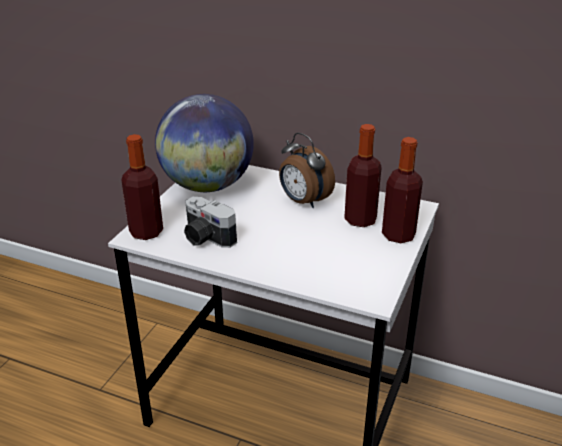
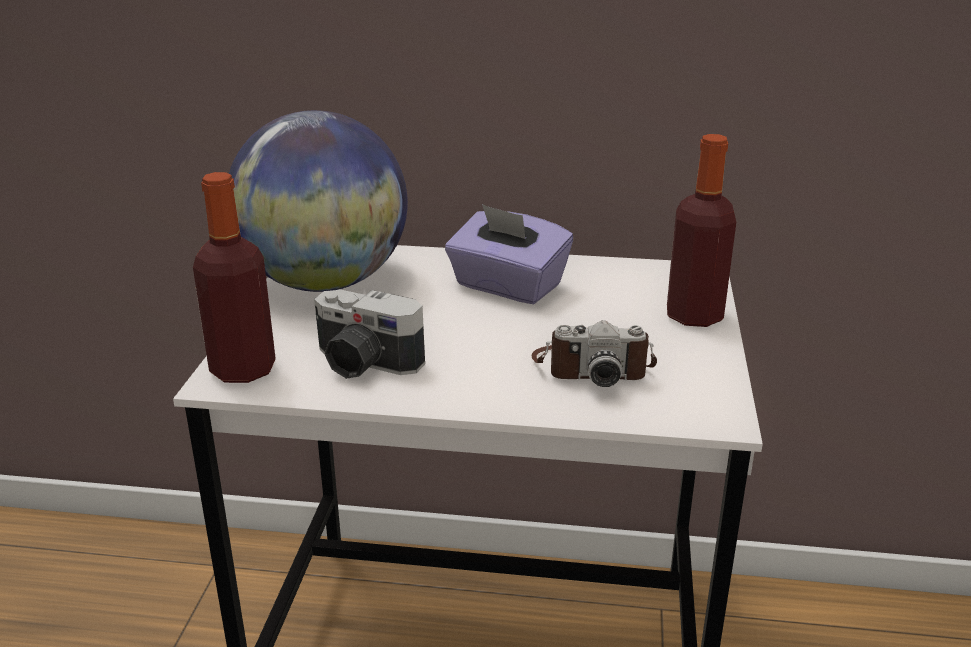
camera: 15 degrees left, 5 degrees down
(303, 201) = (507, 286): alarm clock -> purple tissue box
(323, 258) = (592, 367): none -> camera
(360, 219) = (618, 301): bottle -> none

